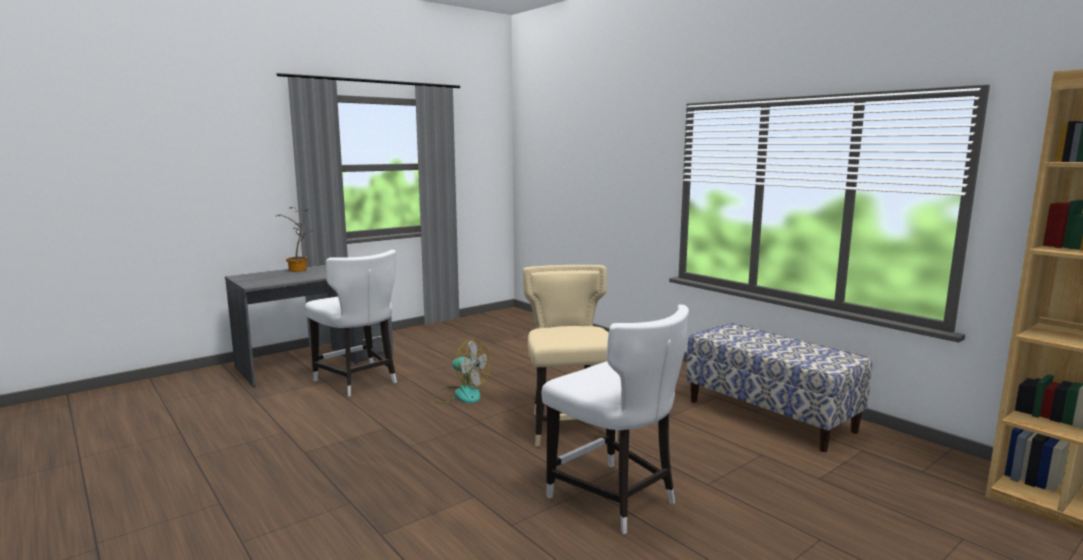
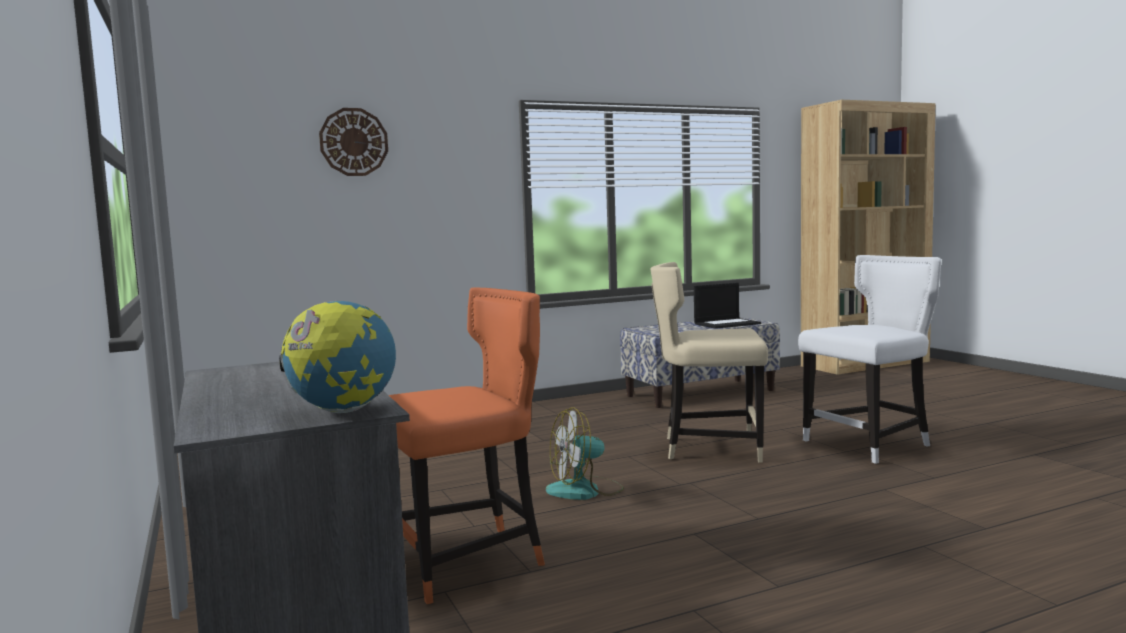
camera: 75 degrees left, 5 degrees down
(256, 283) = (343, 411): none -> globe
(299, 270) = (229, 395): potted plant -> none
(358, 381) = (468, 560): white chair -> orange chair
(461, 395) = (585, 490): fan -> fan turned 150 degrees counterclockwise
(588, 142) = (354, 142): none -> wall clock
(796, 354) = (727, 324): none -> laptop

